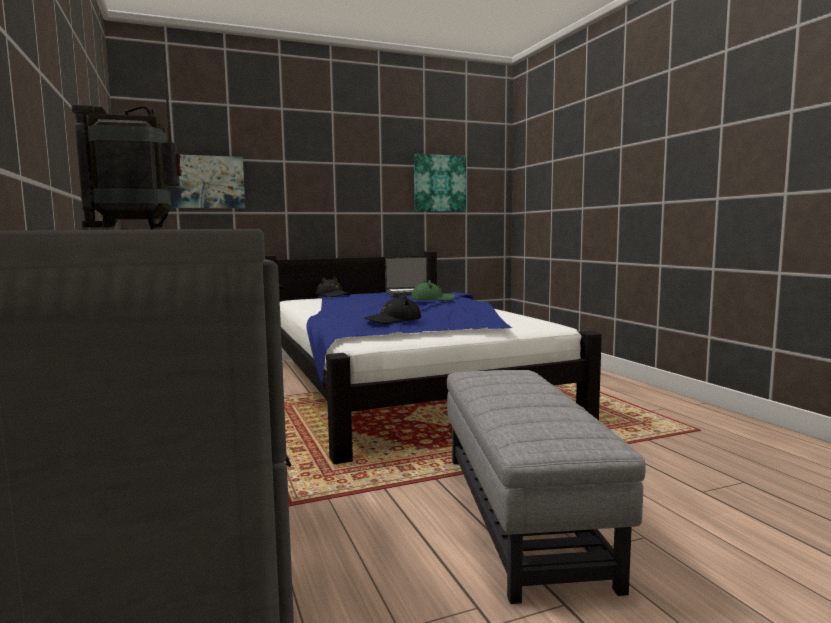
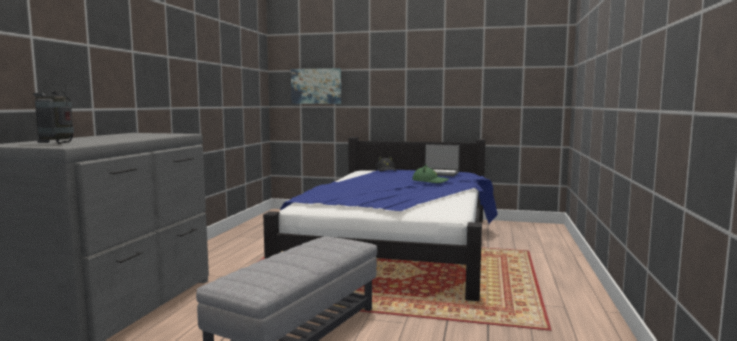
camera: 35 degrees right, 0 degrees up
(393, 320) = (344, 194): black hat -> none
(439, 183) = (495, 81): picture -> none

